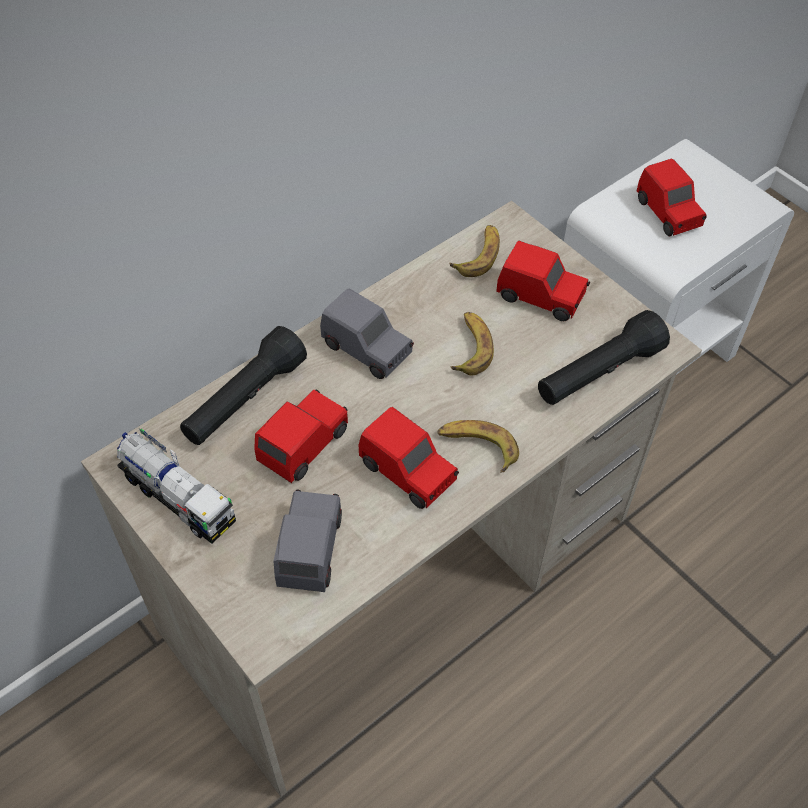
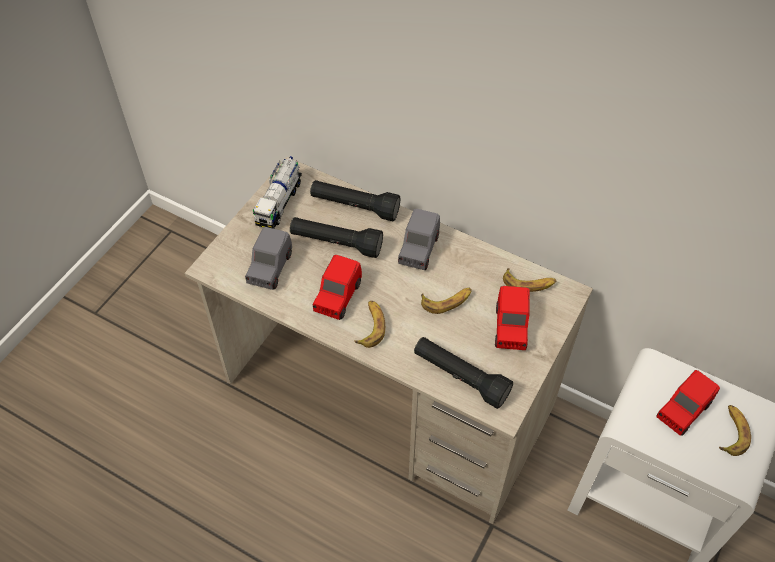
camera: 70 degrees right, 0 degrees up
(304, 445) = (336, 243): red toy car -> black flashlight
(310, 549) = (270, 269): grey toy car -> grey toy car turned 120 degrees clockwise
(706, 187) = (732, 432): none -> banana

